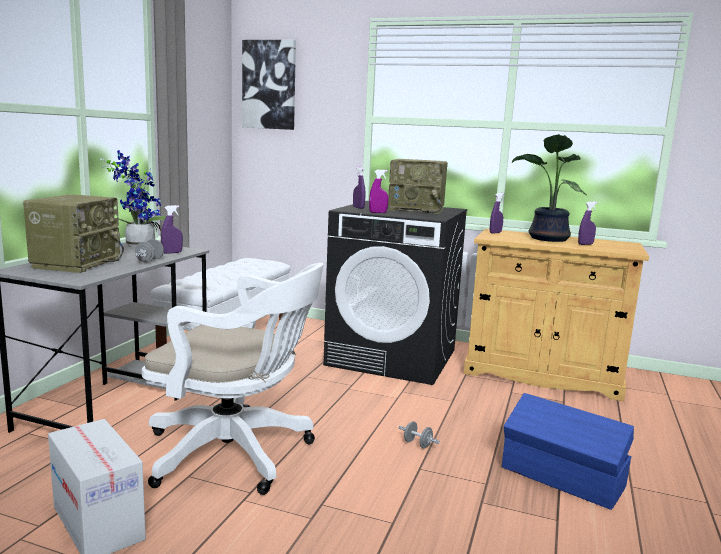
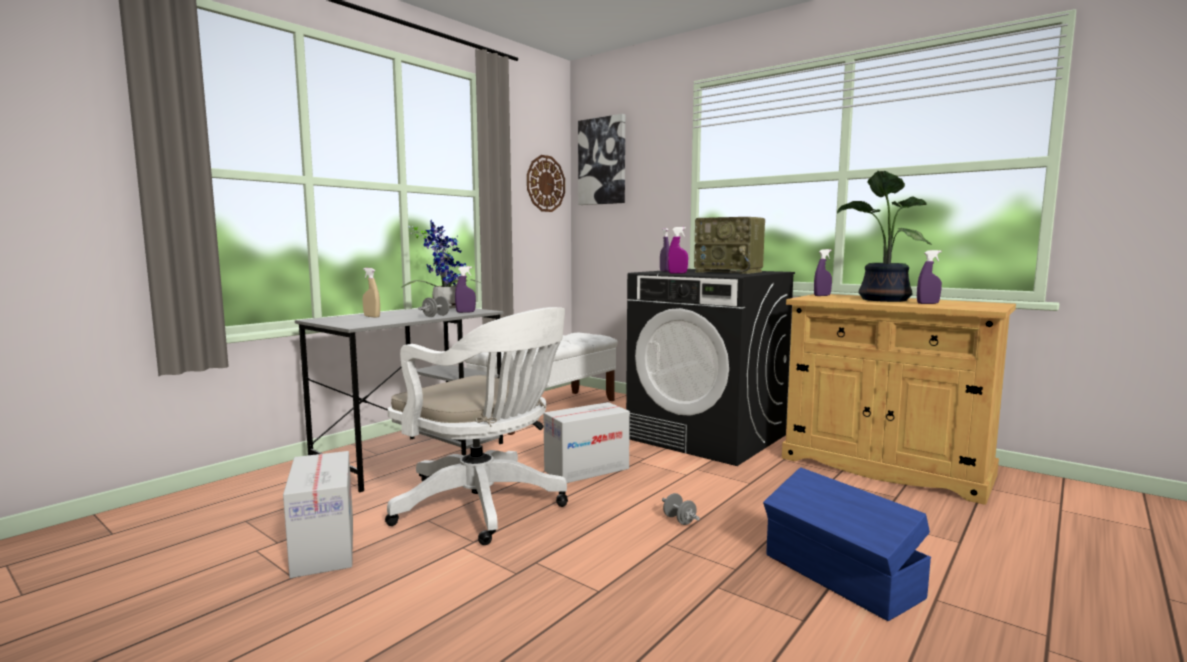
camera: 20 degrees right, 5 degrees down
(76, 263) = (372, 316): radio -> beige spray bottle
(211, 104) = (545, 183): none -> wall clock
(307, 402) = (586, 469): none -> cardboard box

